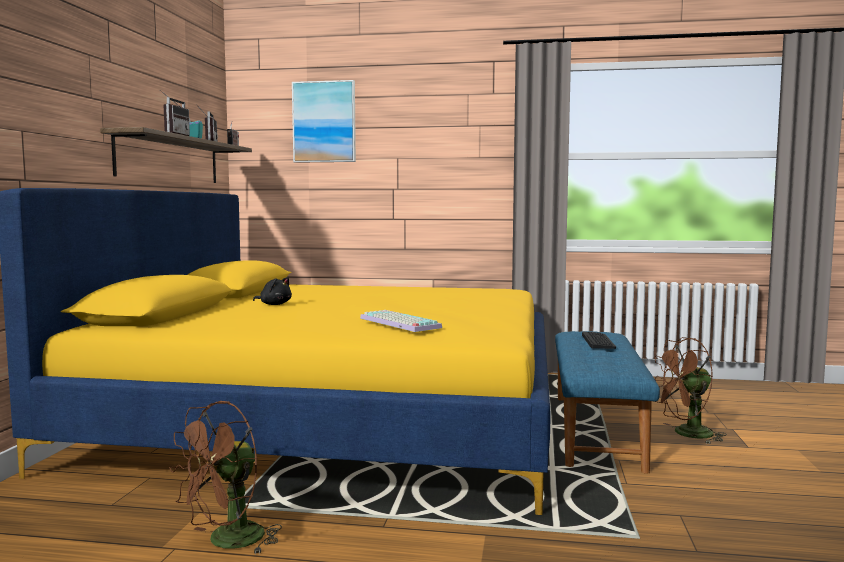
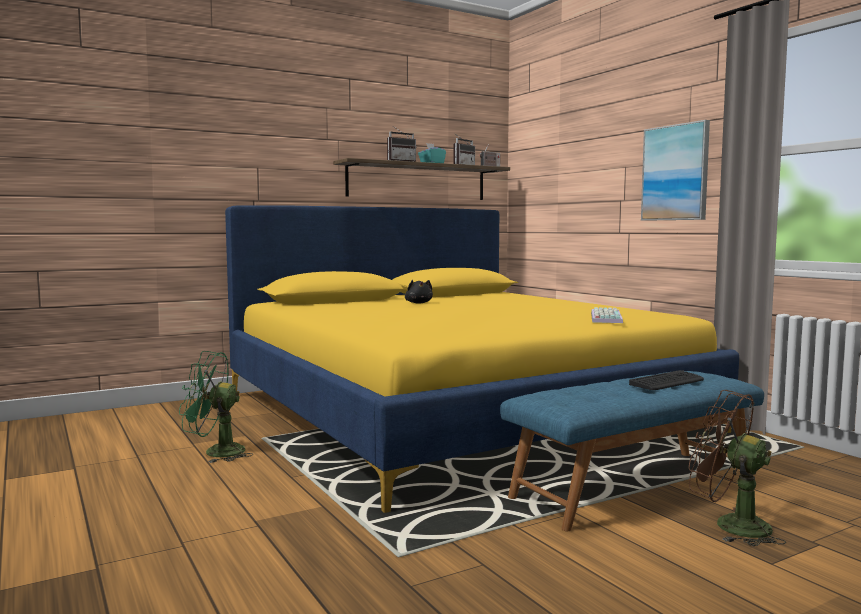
camera: 50 degrees right, 0 degrees up
(227, 542) = (215, 452): brown fan -> green fan
(324, 122) = (569, 135): picture -> picture (675, 173)
(397, 323) = (397, 320): keyboard -> keyboard (604, 317)

